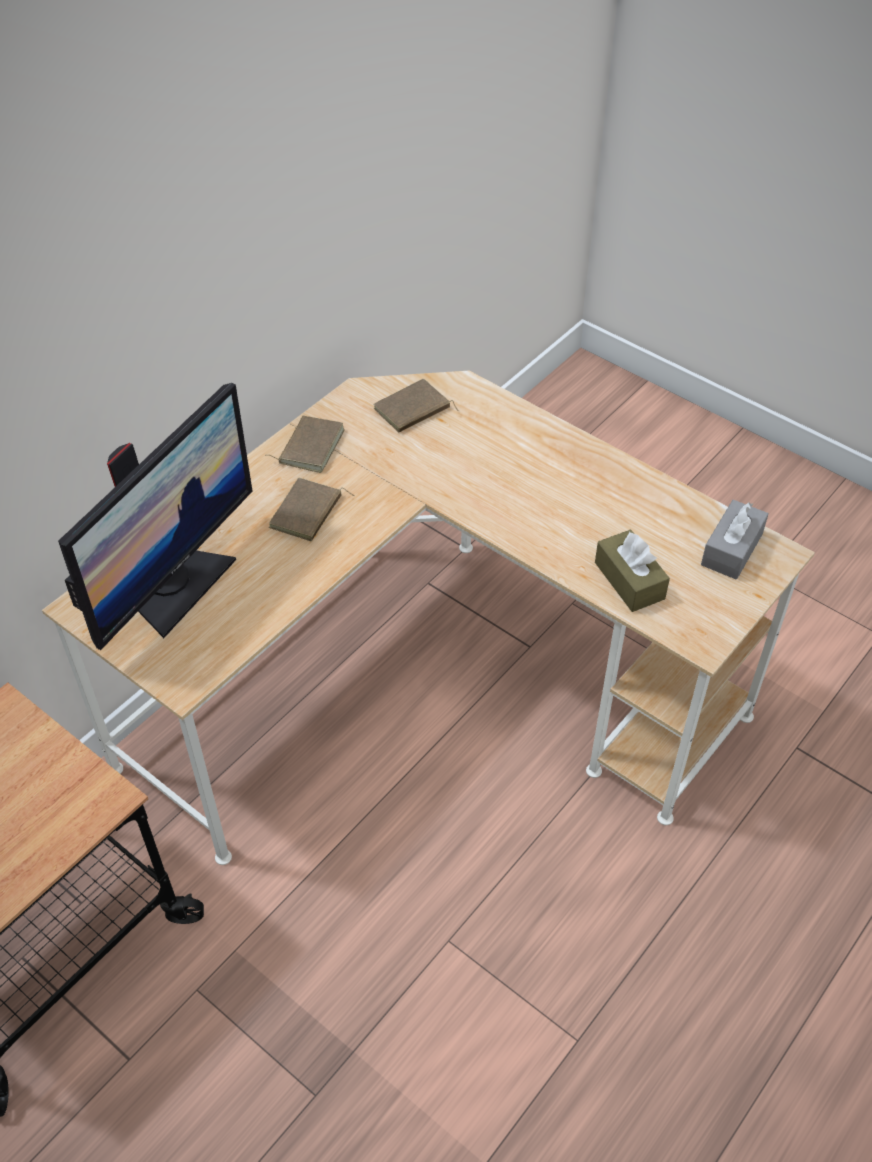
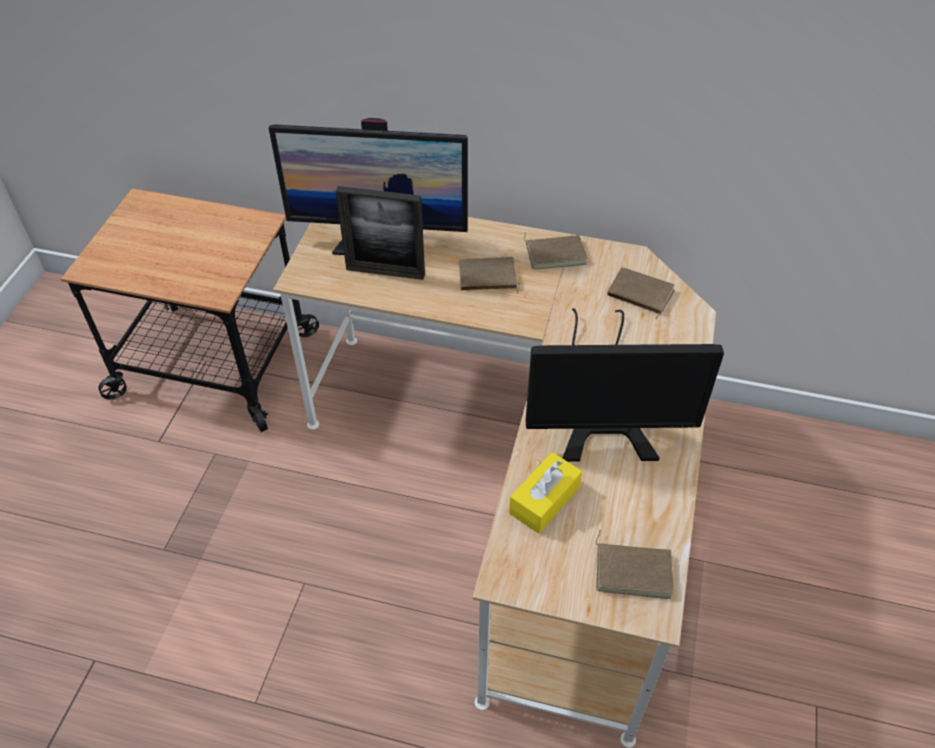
camera: 65 degrees right, 0 degrees up
(233, 597) = (385, 272): none -> picture frame
(550, 497) = (604, 414): none -> monitor
(629, 580) = (544, 500): brown tissue box -> yellow tissue box
(731, 549) = (633, 570): grey tissue box -> brown book

